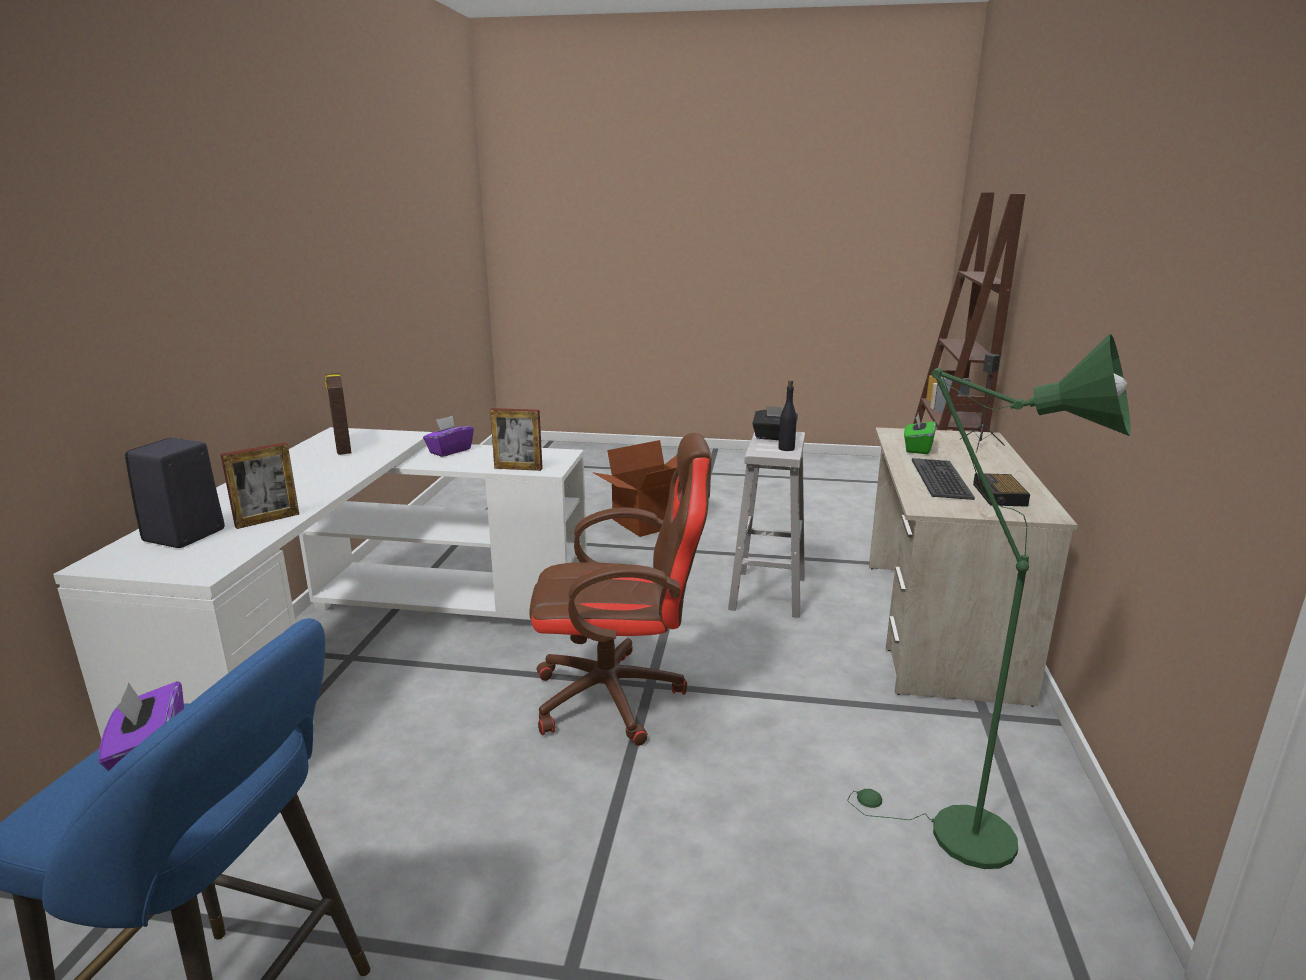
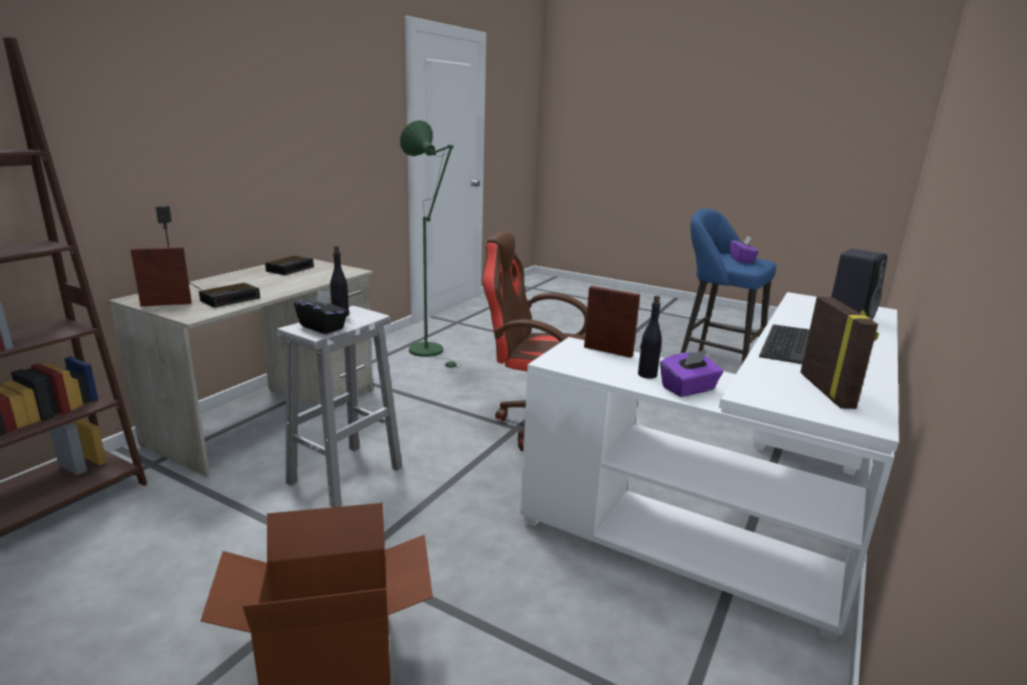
camera: 160 degrees left, 0 degrees up
(267, 520) = (801, 319): picture frame -> picture frame (166, 304)
(482, 455) = (647, 375): none -> black bottle
(917, 448) = (231, 299): green tissue box -> alarm clock
(942, 479) = (293, 280): keyboard -> keyboard (785, 344)

